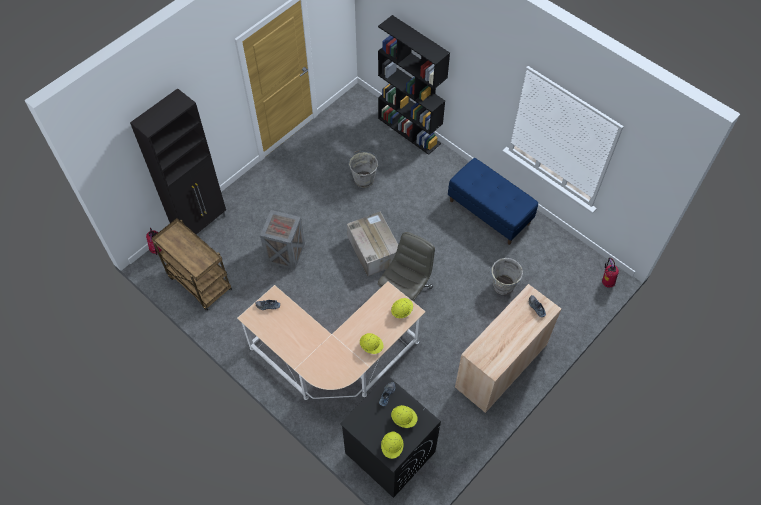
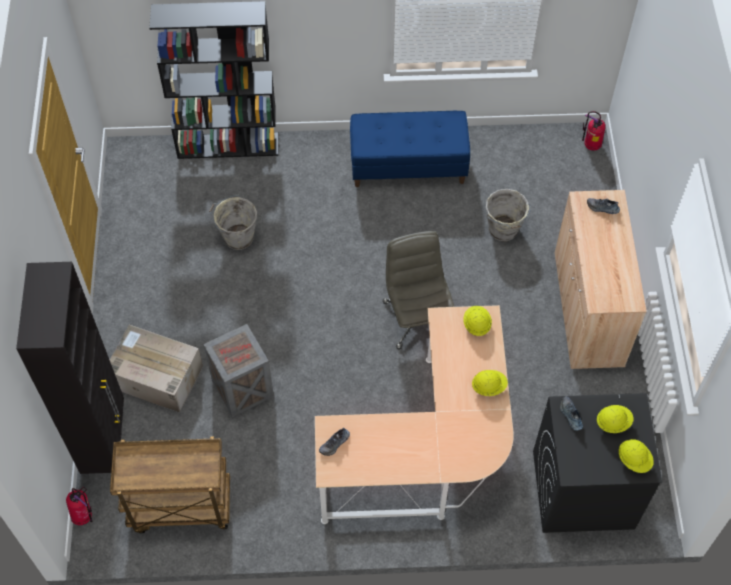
camera: 45 degrees left, 0 degrees up
(373, 249) = (334, 303): cardboard box -> cardboard box (155, 376)

